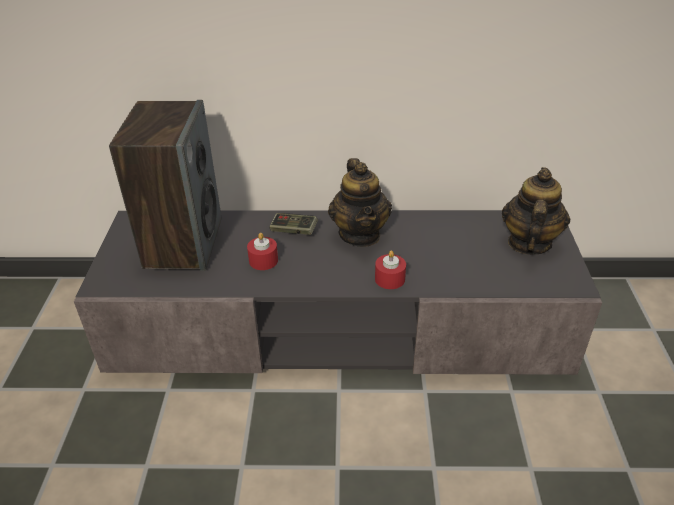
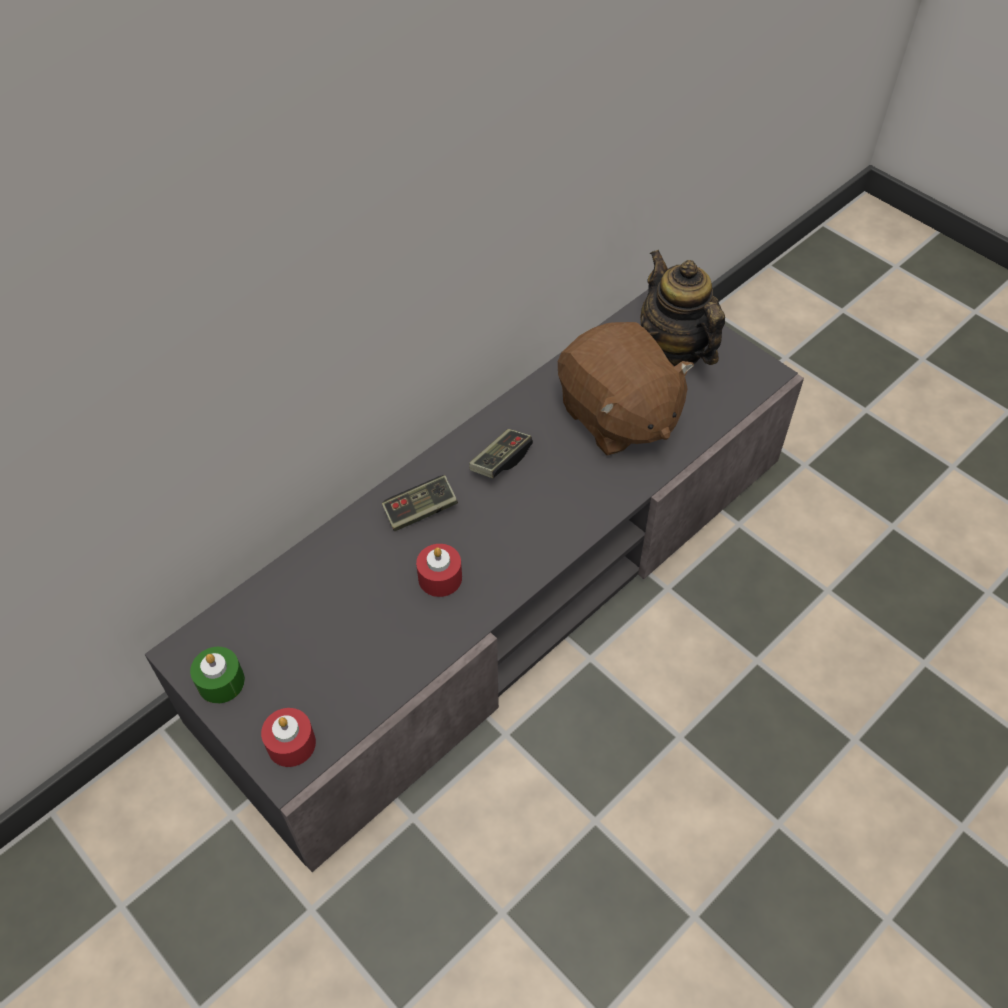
camera: 45 degrees left, 15 degrees up
(126, 237) = (221, 682): none -> green candle
(183, 242) = (309, 630): speaker -> none
(360, 234) = (500, 461): teapot -> game controller
(389, 279) = (599, 496): red candle -> red candle (291, 744)
(450, 252) = (617, 417): none -> brown plush toy

